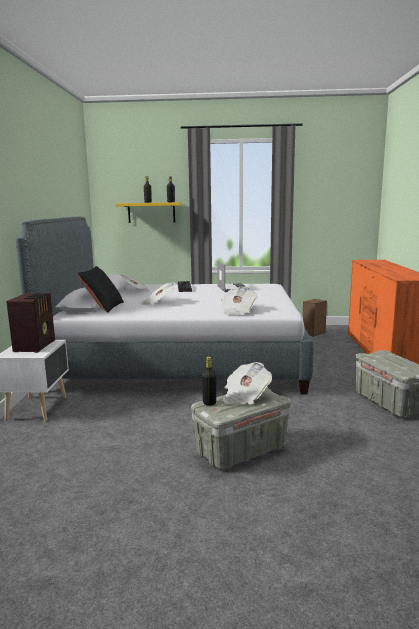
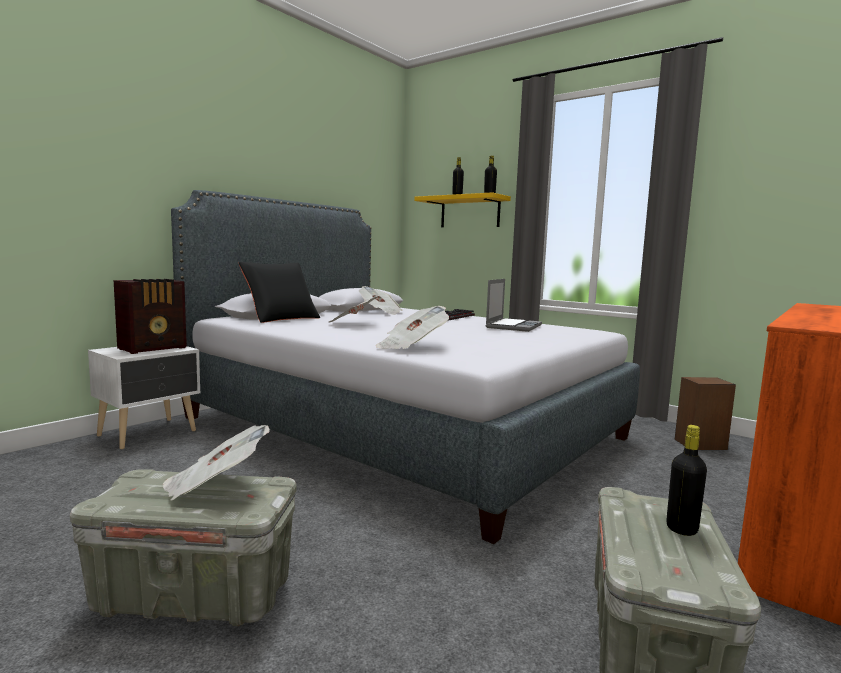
camera: 35 degrees right, 5 degrees down
(209, 403) = (148, 476): black bottle -> black bottle (681, 528)

